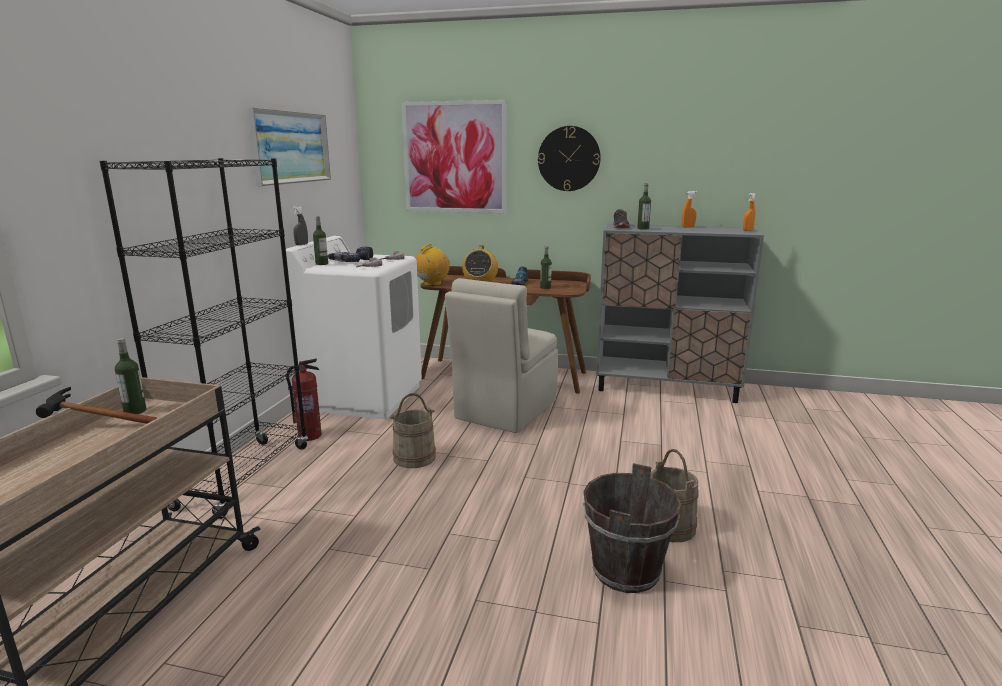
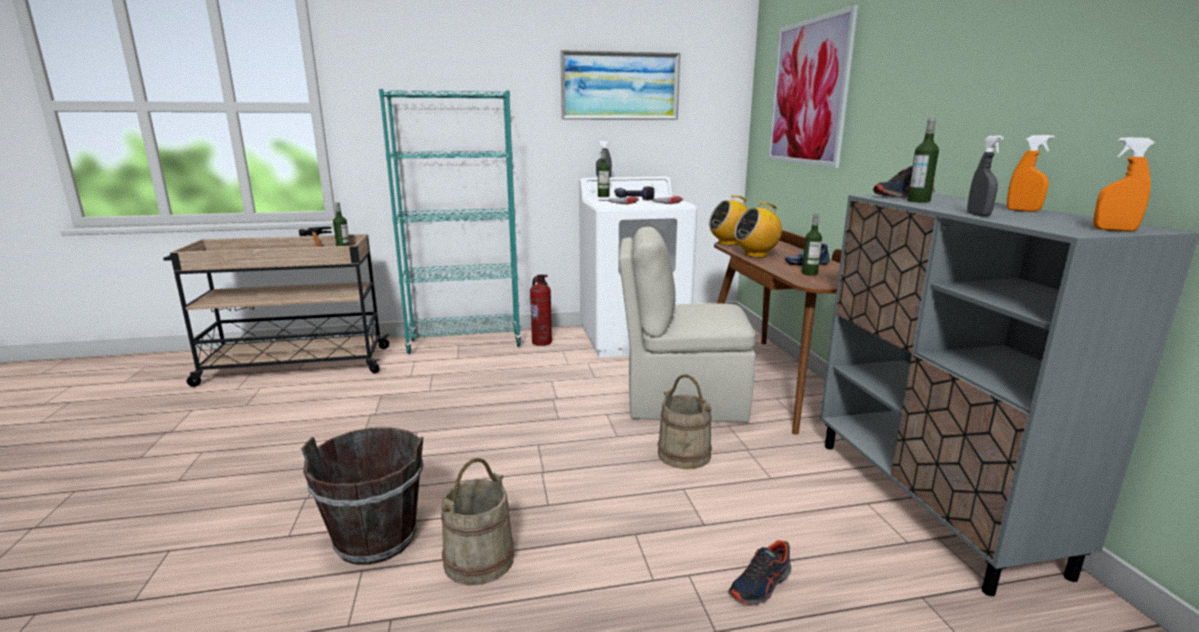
camera: 65 degrees right, 0 degrees up
(244, 476) = (465, 343): black bookcase -> turquoise bookcase
(414, 457) = (537, 386): beige bucket -> beige bucket (684, 454)
(432, 284) = (728, 243): radio -> radio turned 150 degrees clockwise
(569, 158) = (908, 84): wall clock -> none
(698, 231) = (978, 215): none -> grey spray bottle
(718, 445) = (761, 585): none -> shoe

